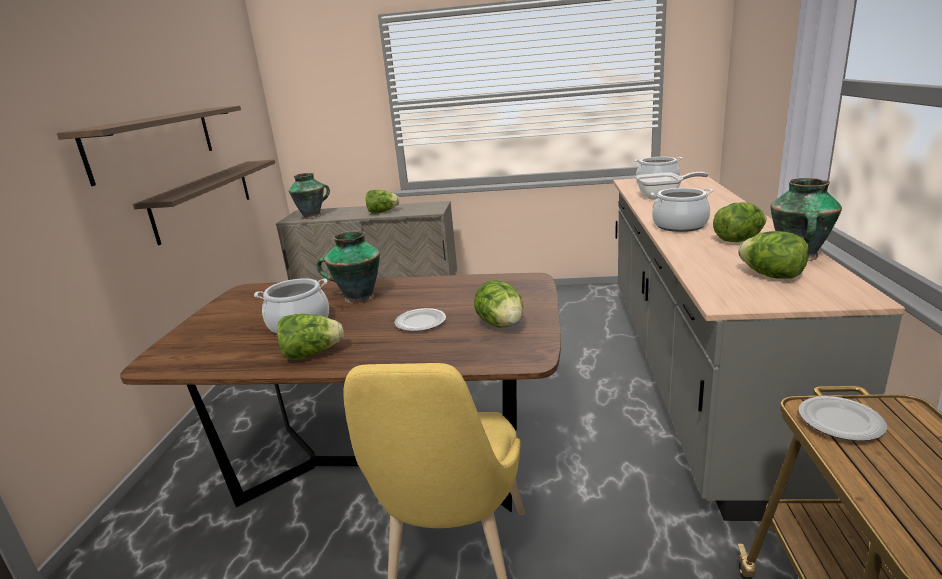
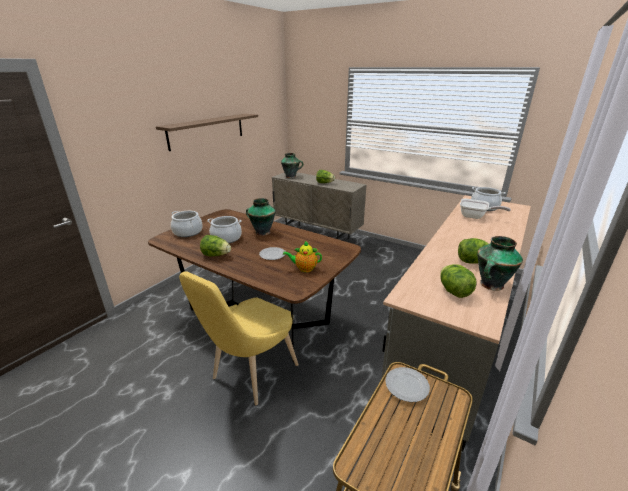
camera: 25 degrees right, 5 degrees up
(204, 199) = (231, 160): shelf -> none
(501, 324) = (304, 268): lettuce -> teapot
(679, 226) = (453, 241): cooking pot -> cooking pot (188, 232)

